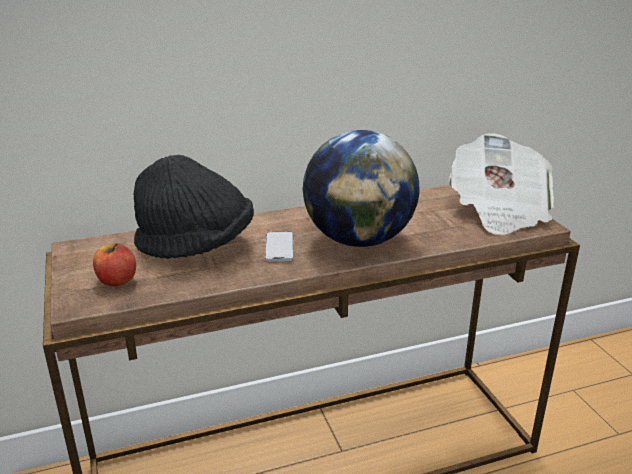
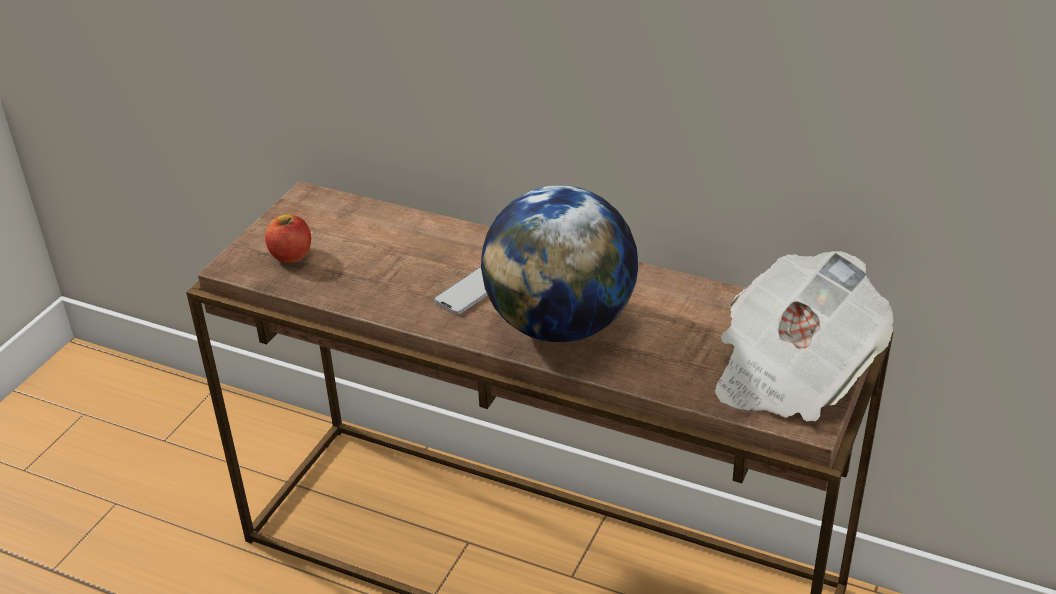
camera: 45 degrees right, 10 degrees up
(197, 246) = (403, 249): black hat -> none

